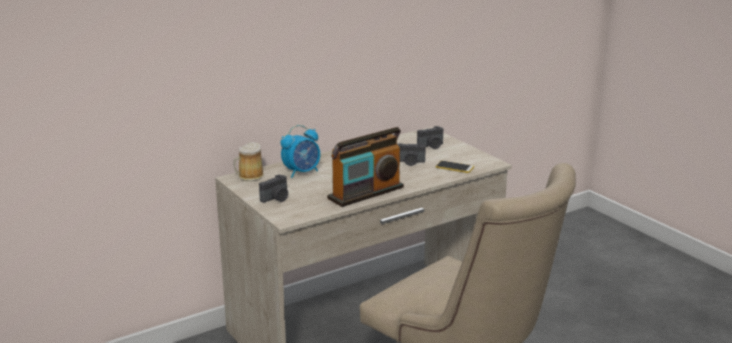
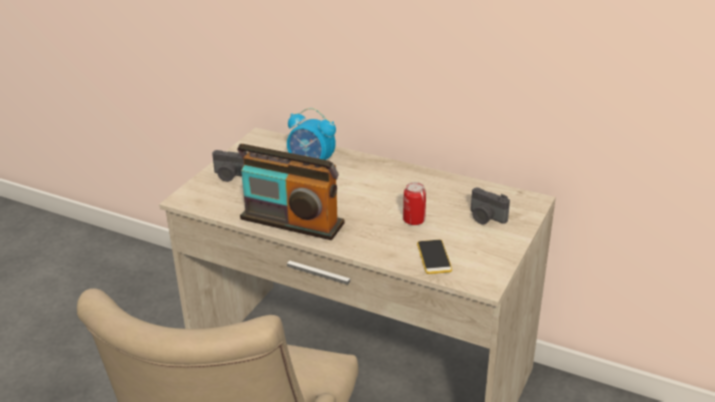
camera: 60 degrees right, 10 degrees up
(249, 176) = (271, 142): mug -> none
(410, 162) = (414, 220): camera -> can

